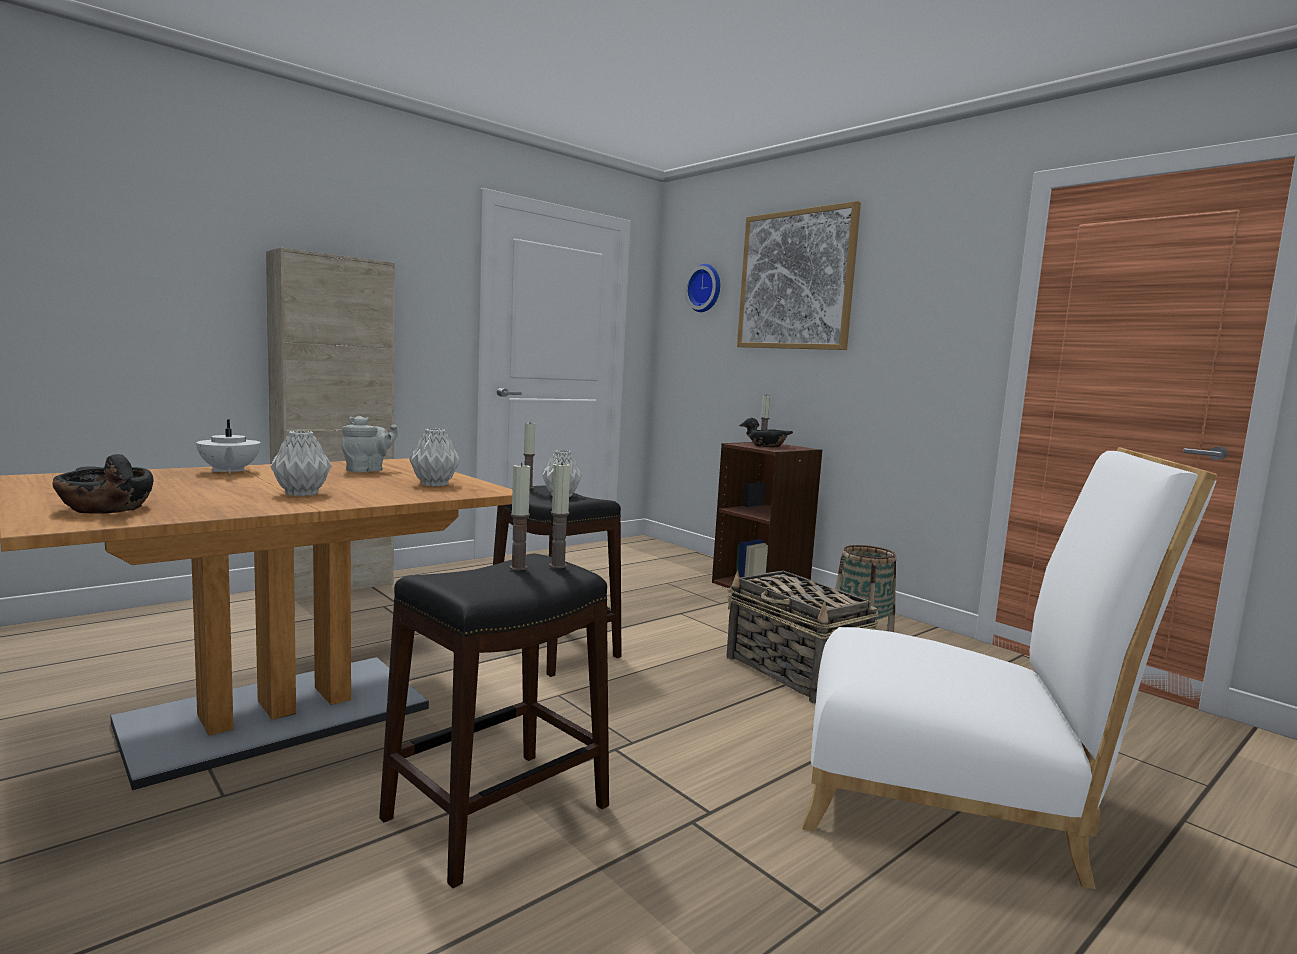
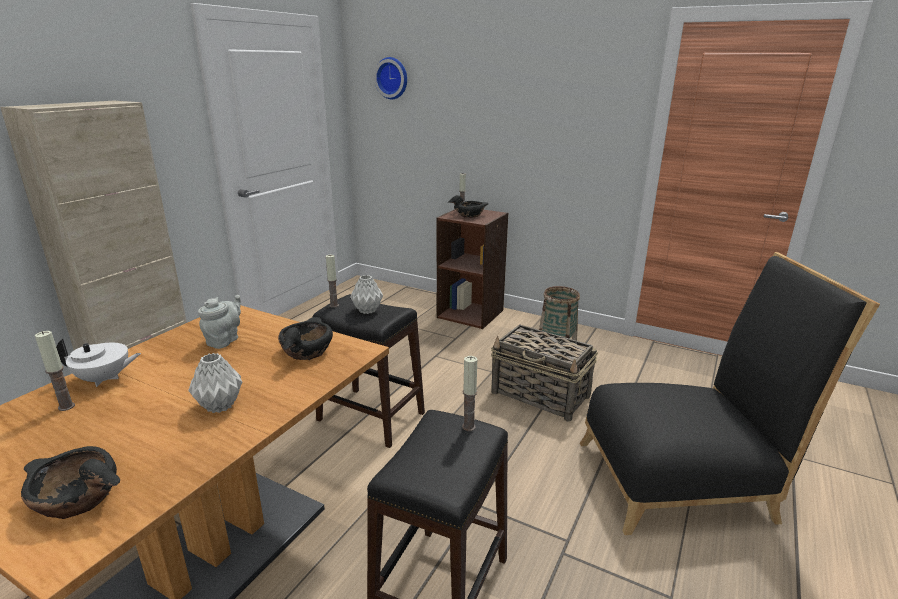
camera: 20 degrees left, 15 degrees up
(229, 471) = (104, 379): white teapot -> white teapot turned 45 degrees counterclockwise
(435, 484) = (306, 351): grey vase -> black bowl
(518, 567) = (443, 437): candle -> candle (66, 406)
(796, 280) = (476, 77): picture -> none
(953, 798) = (684, 479): white chair -> black chair

